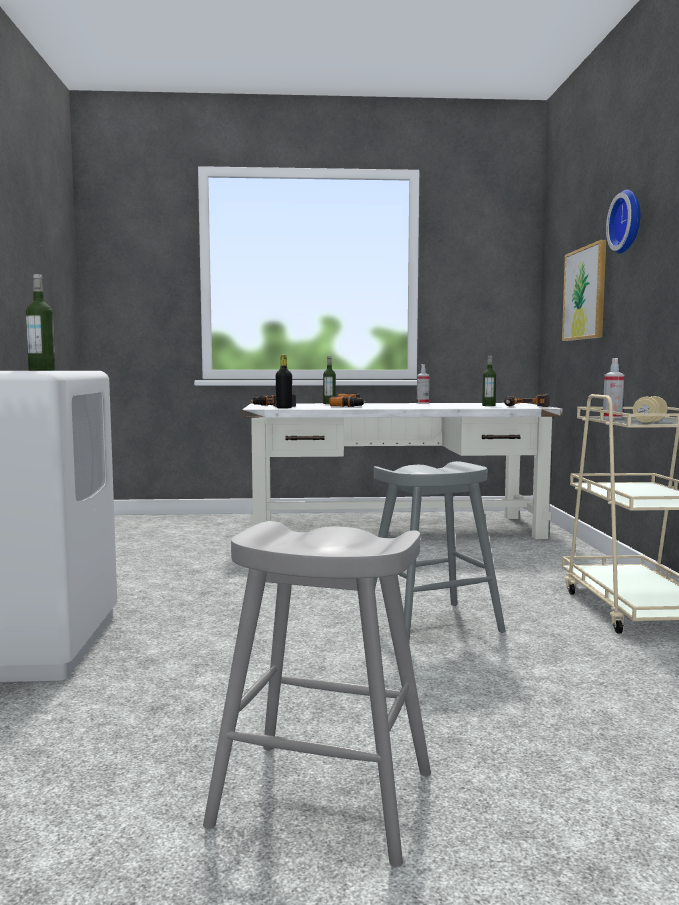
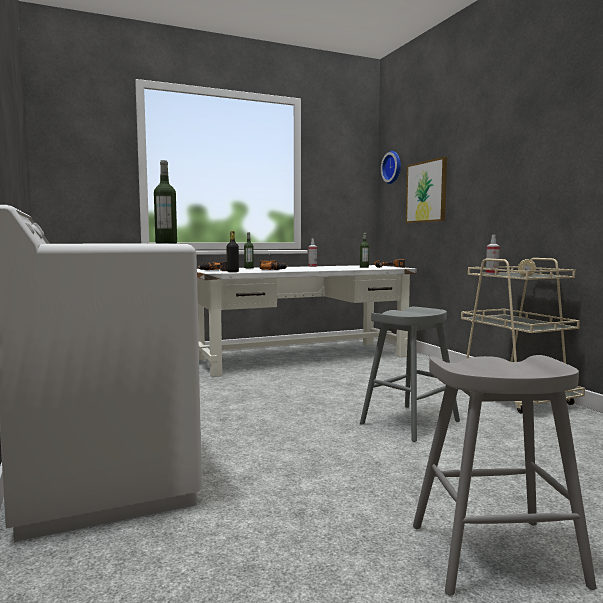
camera: 20 degrees left, 0 degrees up
(628, 222) = (469, 146): wall clock -> wall clock (393, 167)

